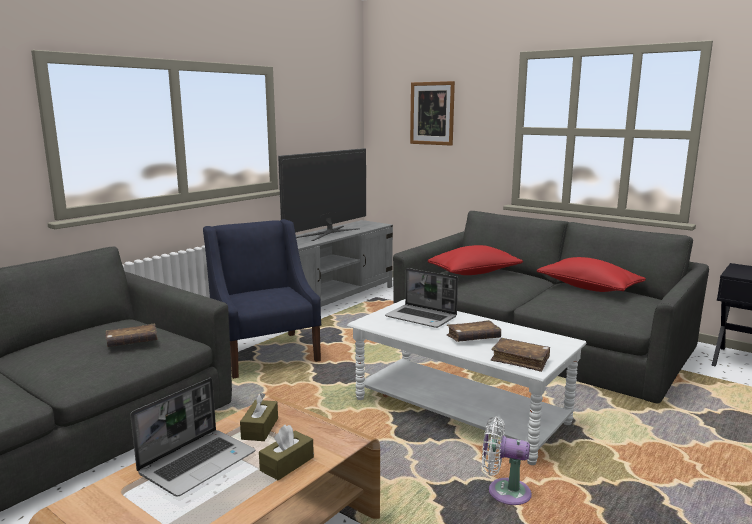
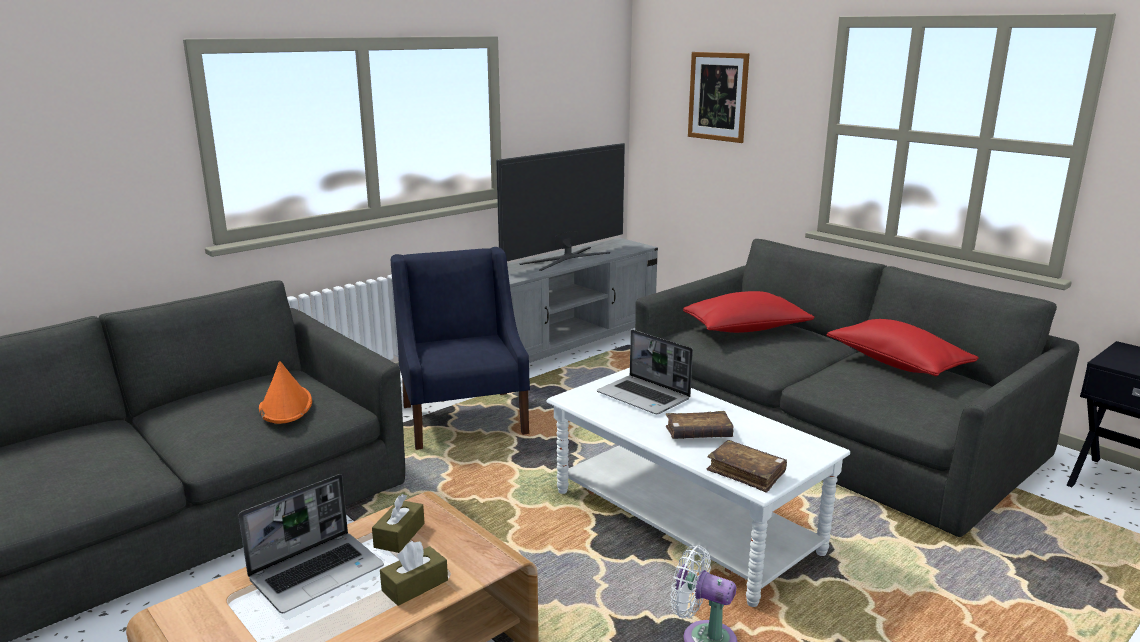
camera: 10 degrees right, 5 degrees up
(132, 342) = (285, 406): brown book -> orange hat

